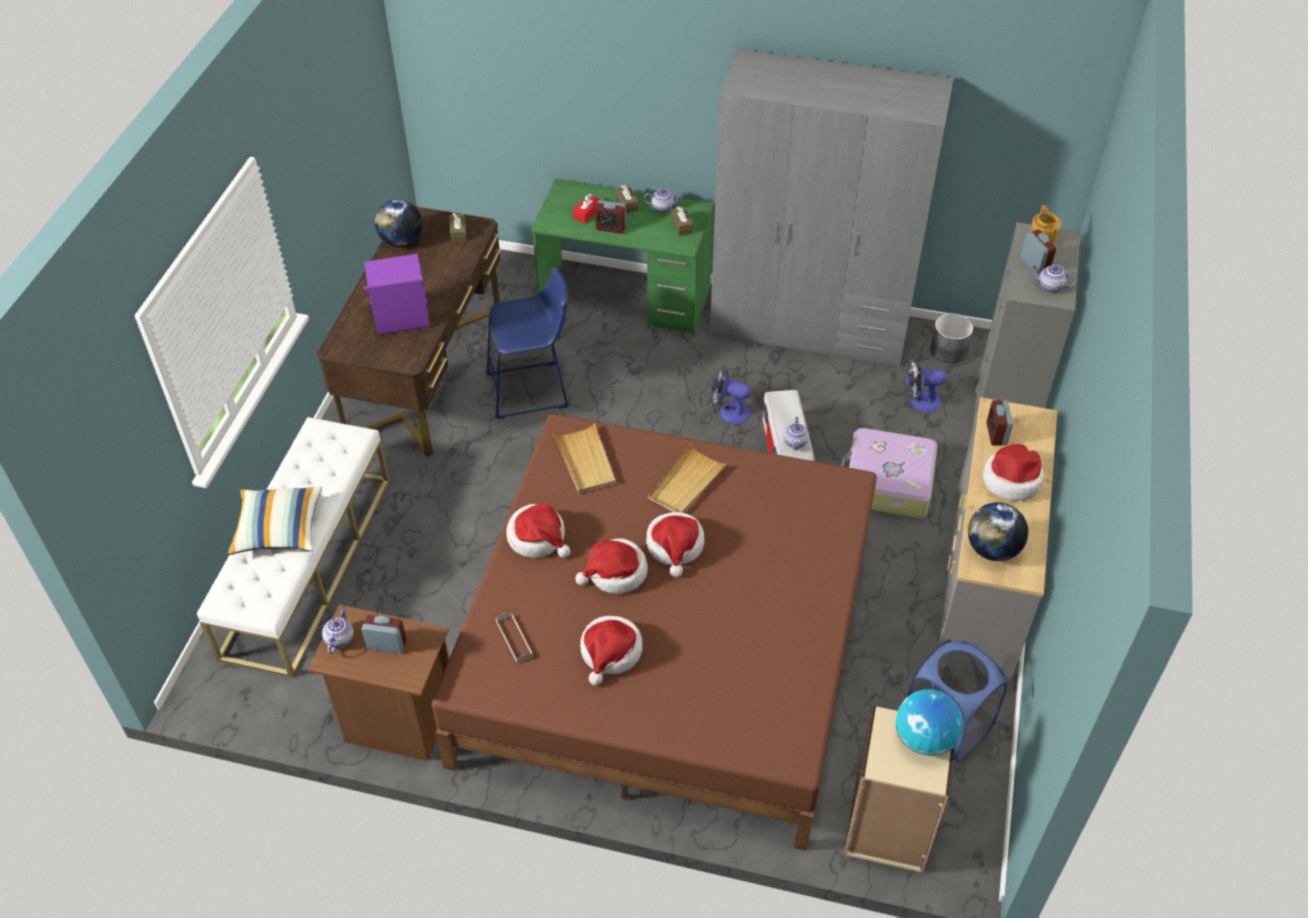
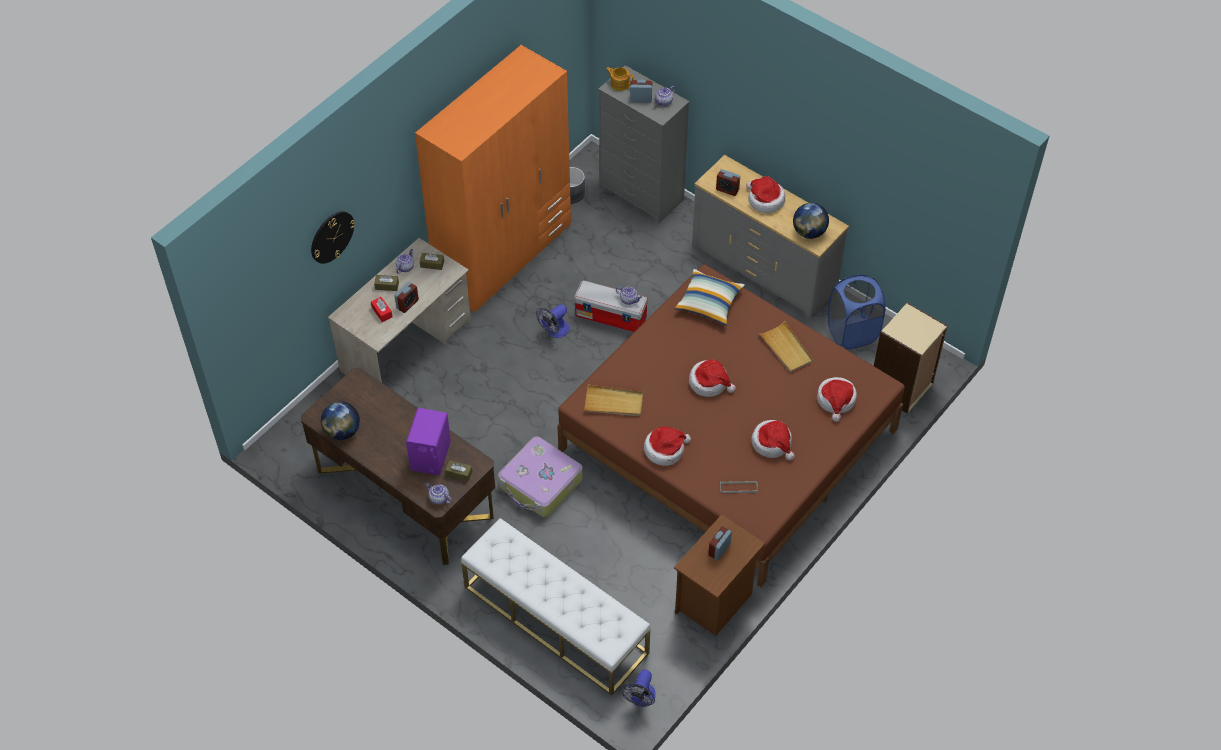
camera: 65 degrees left, 5 degrees up
(278, 529) = (564, 600): pillow -> pillow (709, 303)
(339, 639) = (702, 573): teapot -> teapot (438, 498)
(458, 233) = (356, 394): brown tissue box -> brown tissue box (459, 473)
(532, 390) = (465, 434): blue stool -> none
(583, 81) = (331, 236): none -> wall clock
(615, 573) = (714, 420): hat -> hat (836, 400)
(625, 299) = (406, 346): green desk -> beige desk
(686, 483) = (662, 358): beige tray -> beige tray (786, 349)
(810, 328) = (504, 255): grey wardrobe -> orange wardrobe
(887, 483) = (663, 277): suitcase -> suitcase (540, 484)
(919, 402) = (606, 229): fan -> fan (641, 699)
(924, 739) = (910, 320): globe -> none

